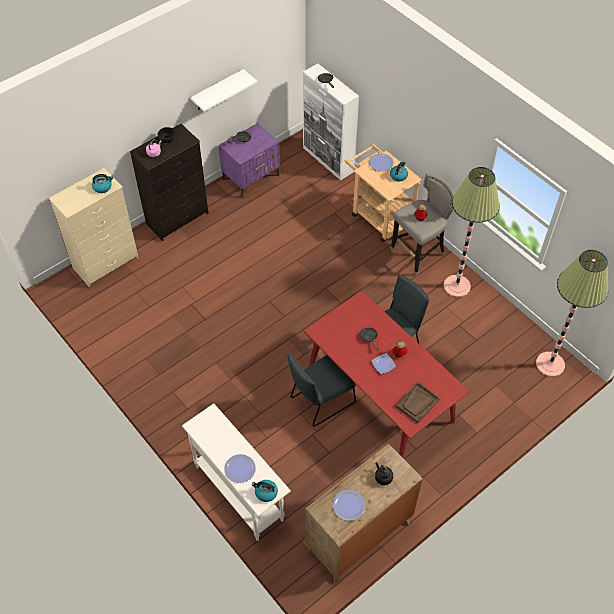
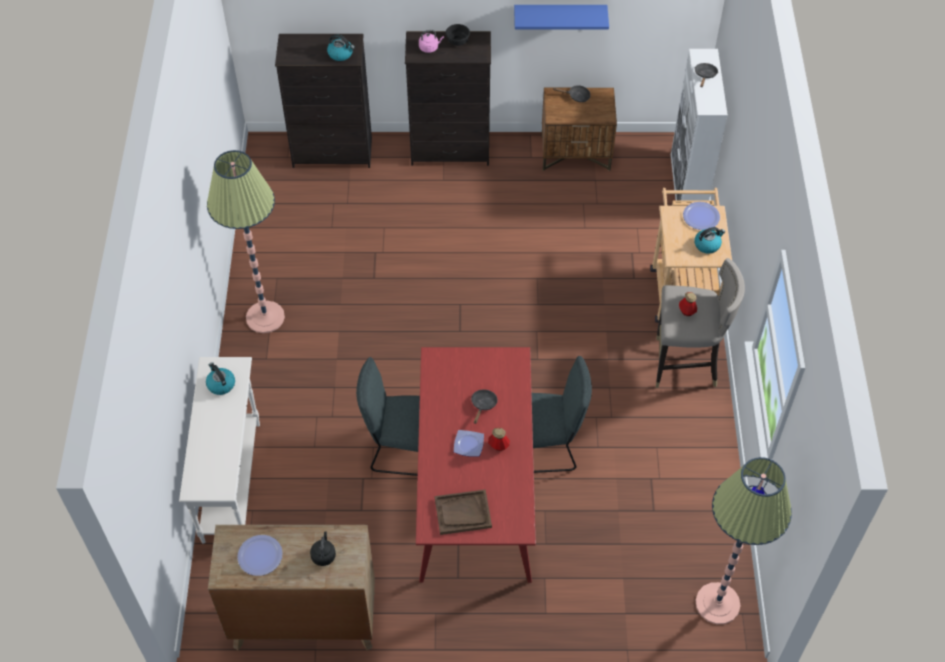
camera: 40 degrees right, 0 degrees up
(106, 263) = (333, 153): beige dresser -> black dresser
(217, 90) = (560, 15): white shelf -> blue shelf
(240, 469) = (209, 441): plate -> none
(251, 177) = (576, 153): purple nightstand -> brown nightstand
(265, 492) = (208, 484): kettle -> kettle (221, 384)
(456, 286) = (695, 432): floor lamp -> floor lamp (265, 317)

